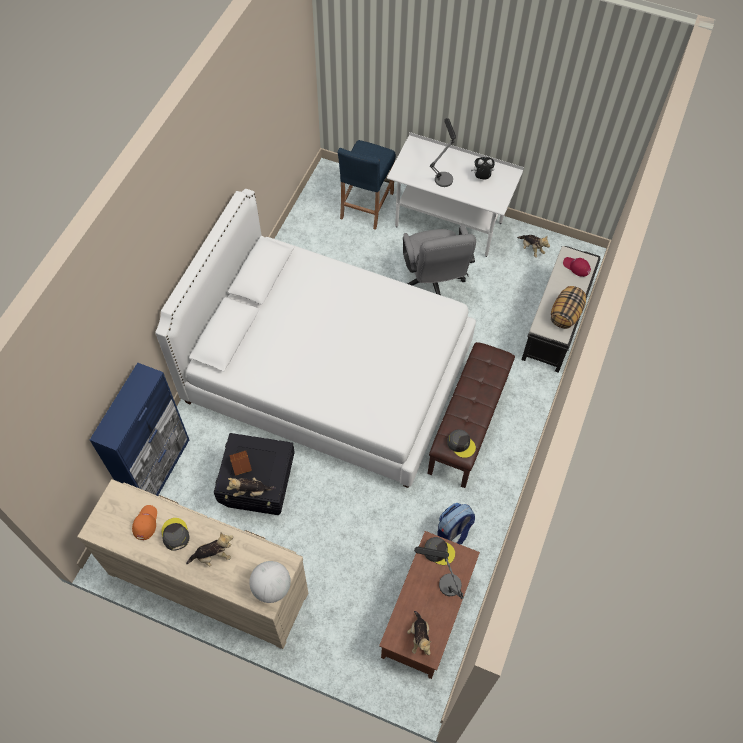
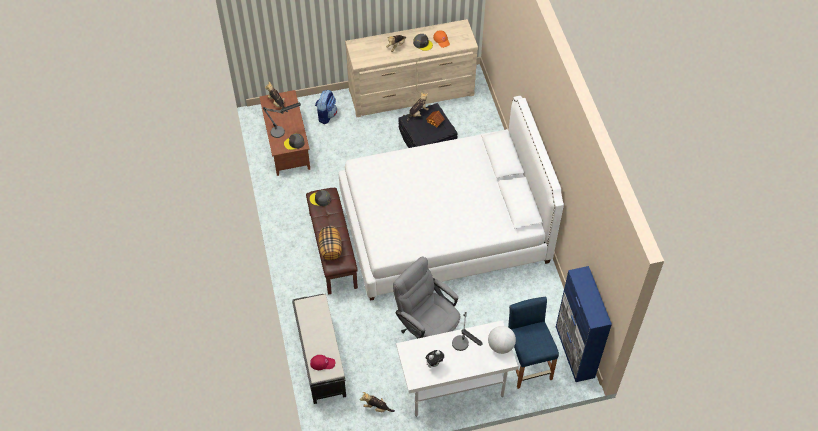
camera: 145 degrees right, 5 degrees down
(159, 469) = (489, 122): blue cabinet -> blue cabinet (574, 352)
(271, 587) = (357, 50): globe -> globe (500, 346)
(453, 531) = (300, 188): backpack -> backpack (326, 115)
(565, 314) = (308, 320): pillow -> pillow (331, 249)

